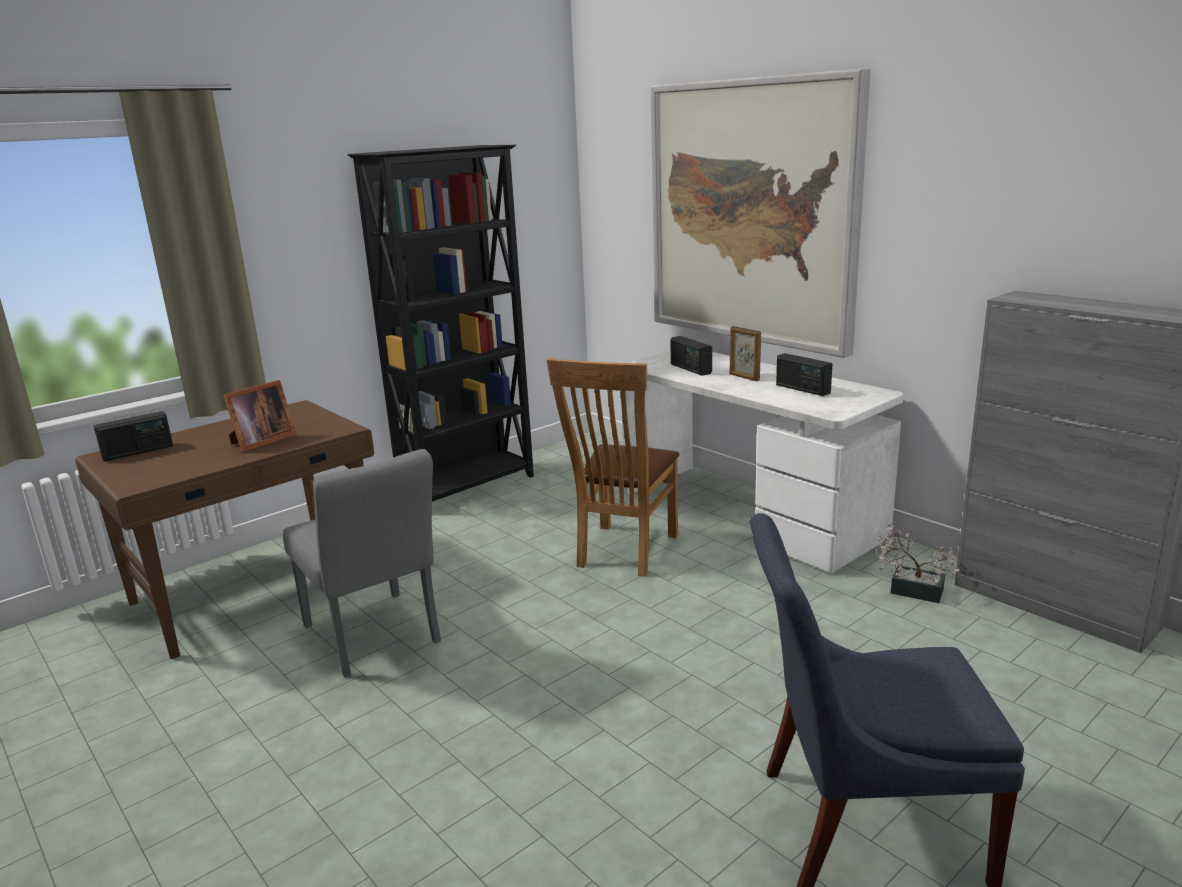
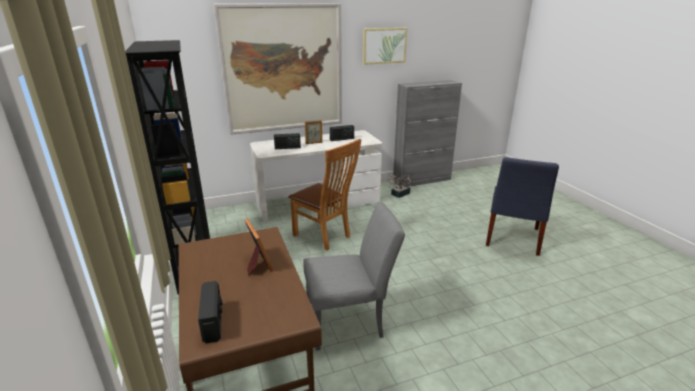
camera: 70 degrees left, 5 degrees up
(983, 178) = (384, 45): none -> picture

